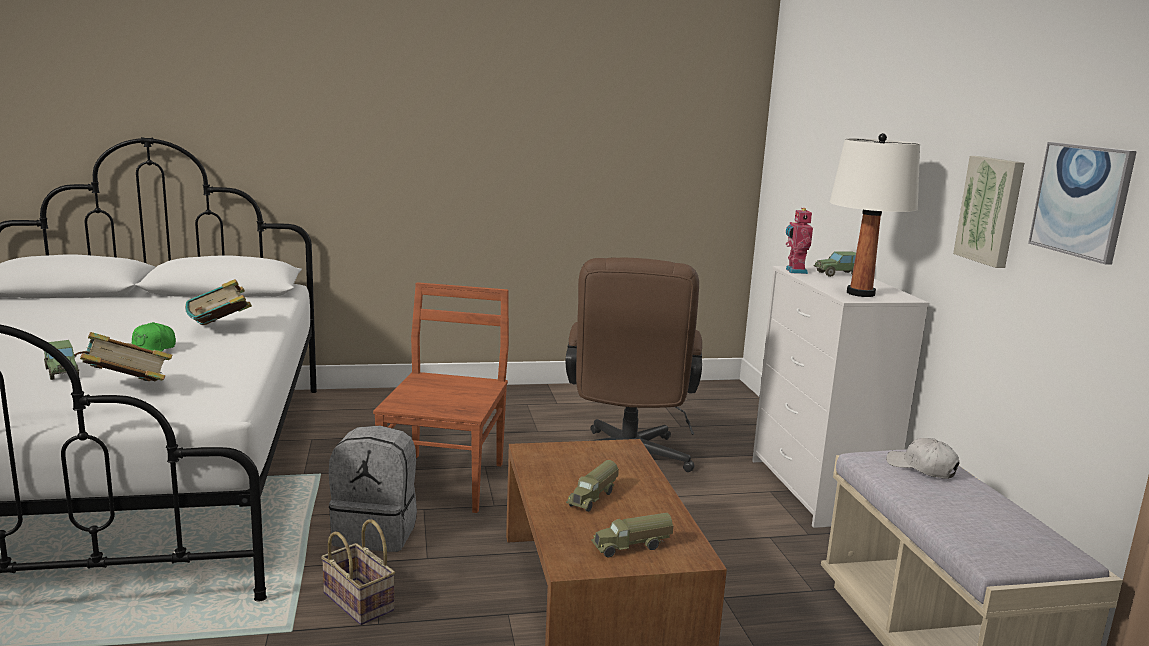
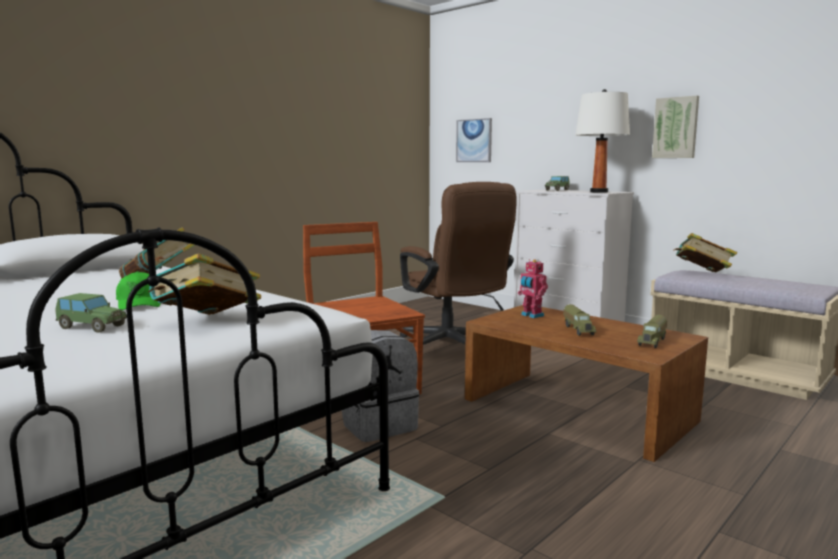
camera: 35 degrees left, 5 degrees down
(361, 602) = (453, 463): basket -> none
(794, 271) = (535, 190): toy robot -> toy robot (531, 315)
(922, 468) = (701, 274): white cap -> book
(1081, 200) = (749, 108): picture -> picture (474, 140)

